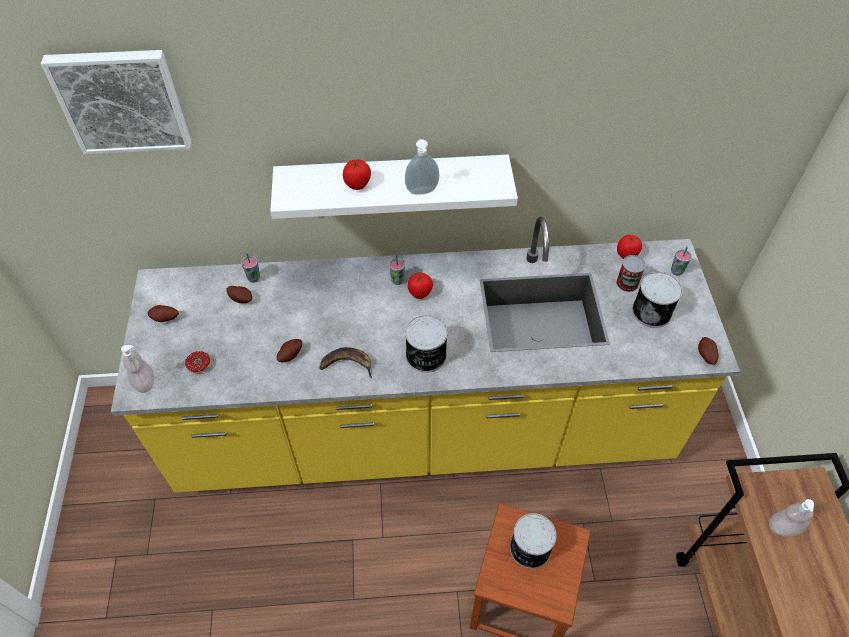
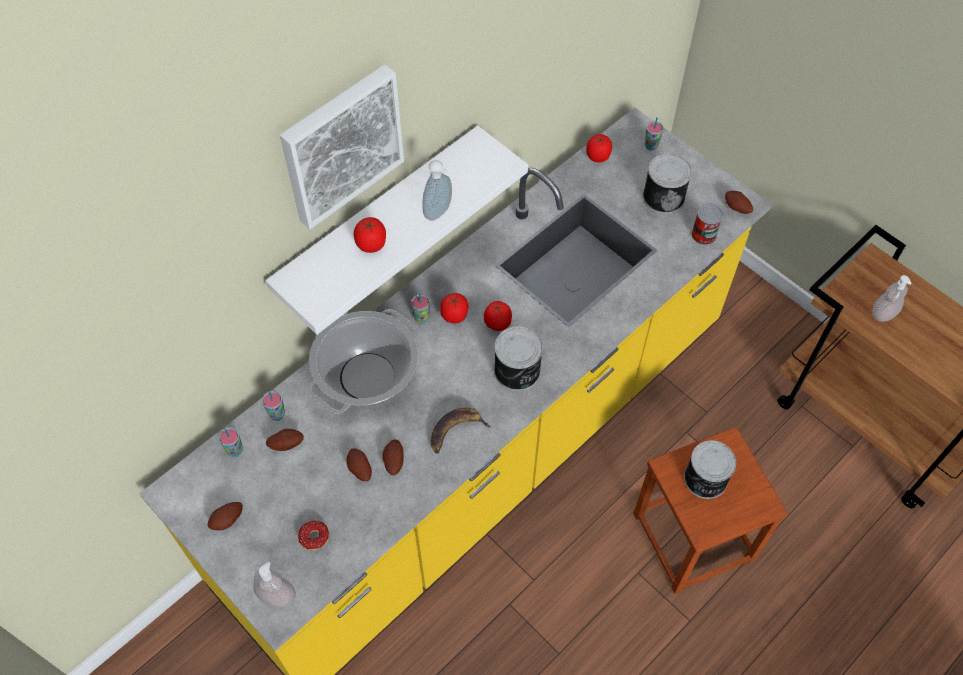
camera: 40 degrees left, 5 degrees up
(122, 100) = (103, 310): picture -> picture (341, 144)
(210, 282) = (235, 450): none -> cup
(265, 345) = (359, 469): none -> potato
(327, 294) = (367, 378): none -> cooking pot
(443, 317) = (497, 324): none -> tomato
(627, 283) = (621, 184): can -> can (703, 235)

